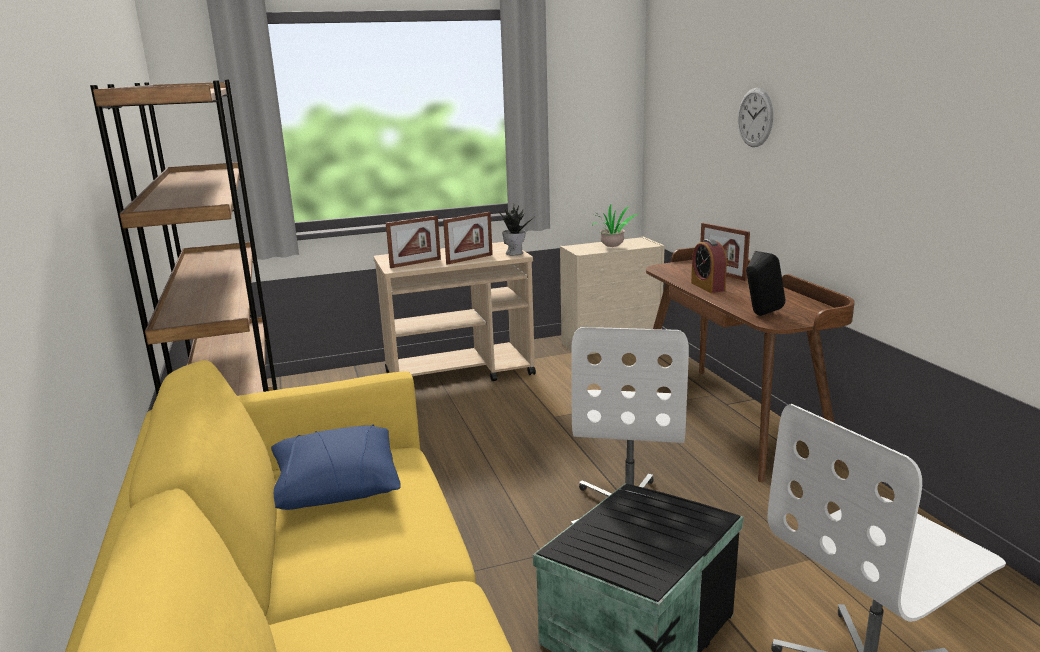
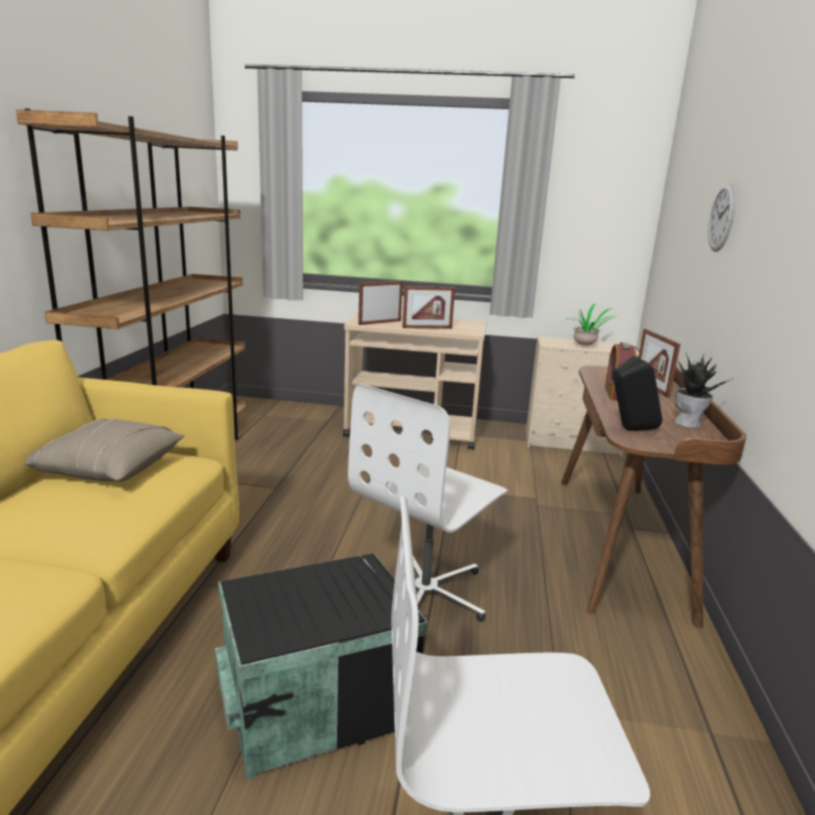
camera: 25 degrees right, 0 degrees up
(335, 486) = (109, 468): blue pillow -> beige pillow
(415, 263) = (380, 322): picture frame -> picture frame turned 150 degrees clockwise
(515, 253) = (473, 330): potted plant -> potted plant (688, 423)

